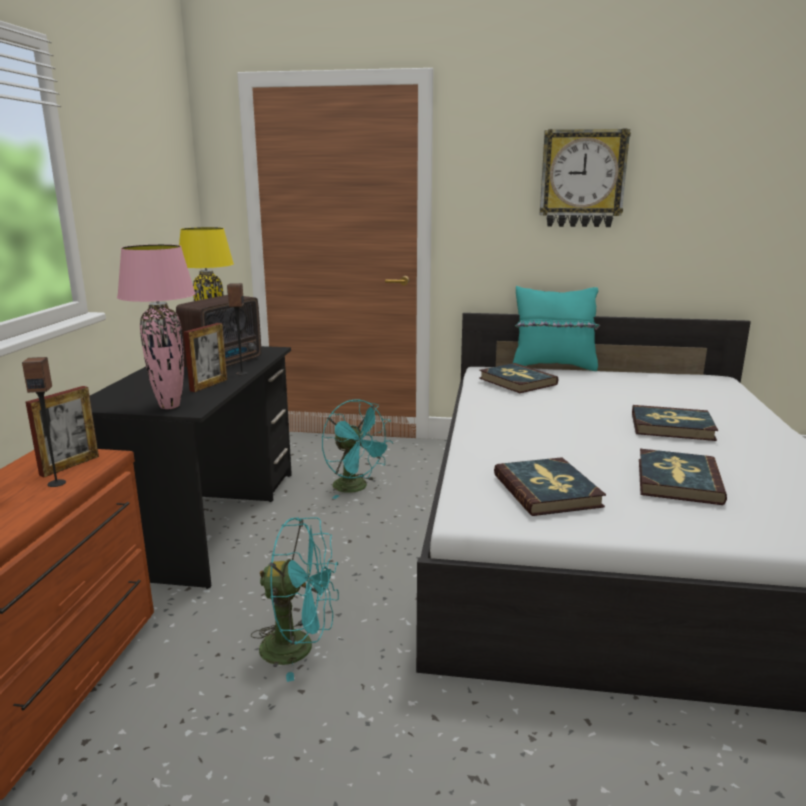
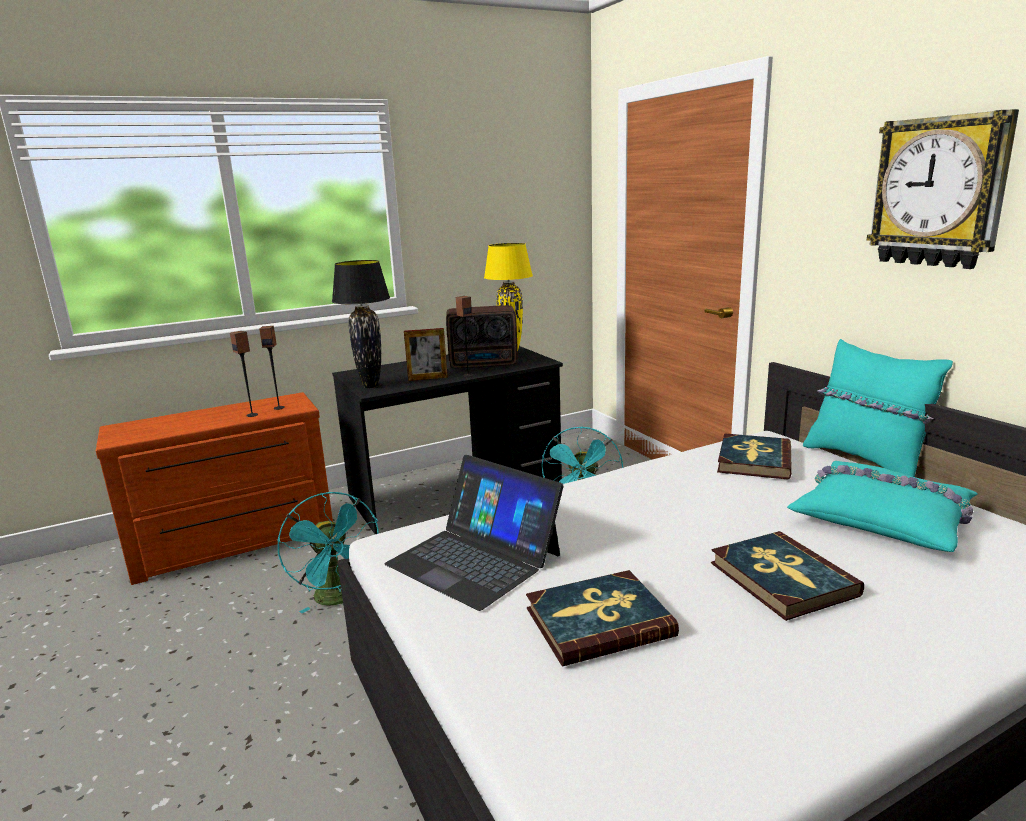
camera: 55 degrees right, 0 degrees up
(70, 465) = (279, 407): picture frame -> speaker
(169, 406) = (371, 386): pink table lamp -> black table lamp
(547, 490) = (475, 559): book -> laptop
(626, 388) = (883, 518): none -> turquoise pillow

